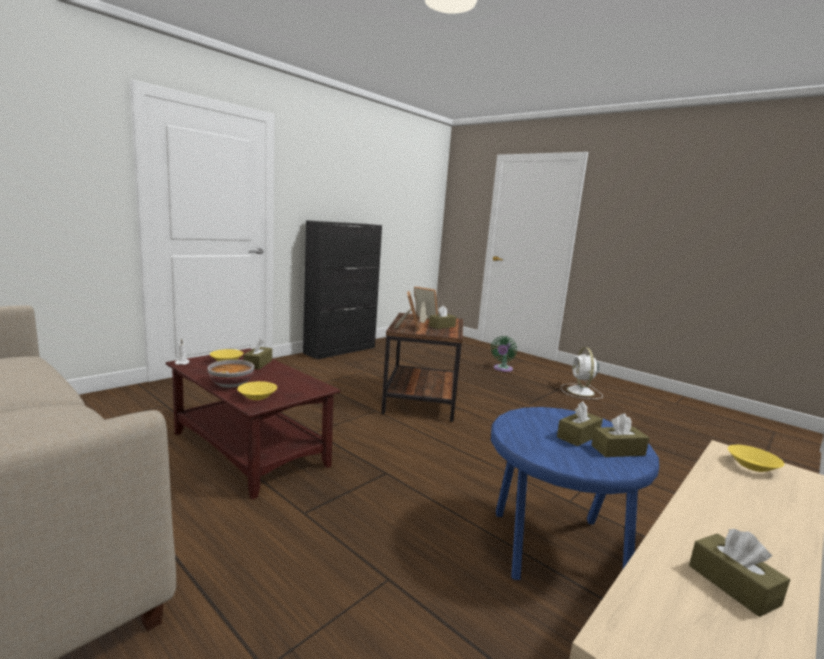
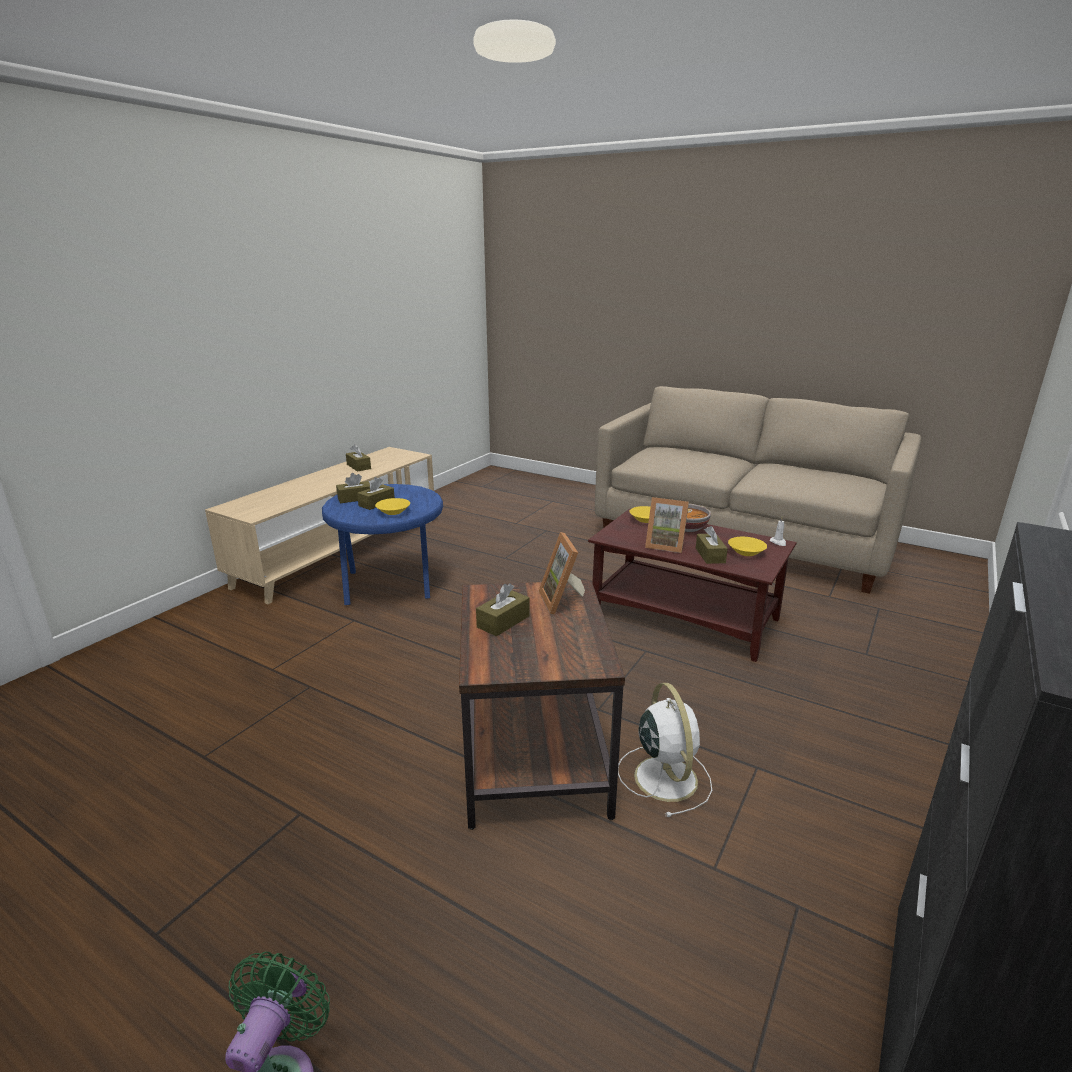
camera: 170 degrees right, 10 degrees up
(423, 319) = (551, 646): picture frame -> picture frame (665, 545)
(580, 392) = (91, 935): white fan -> white fan (664, 776)
(752, 466) = (256, 507): yellow bowl -> yellow bowl (393, 512)

